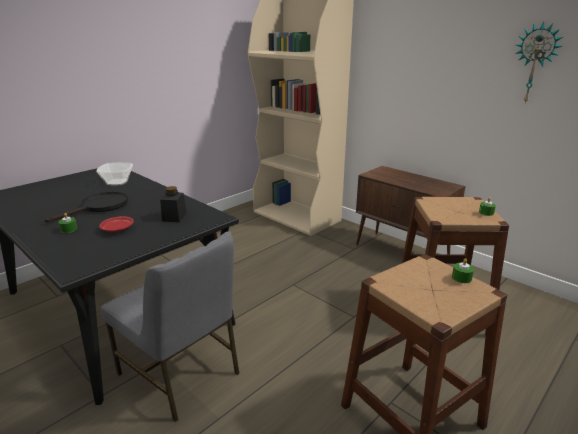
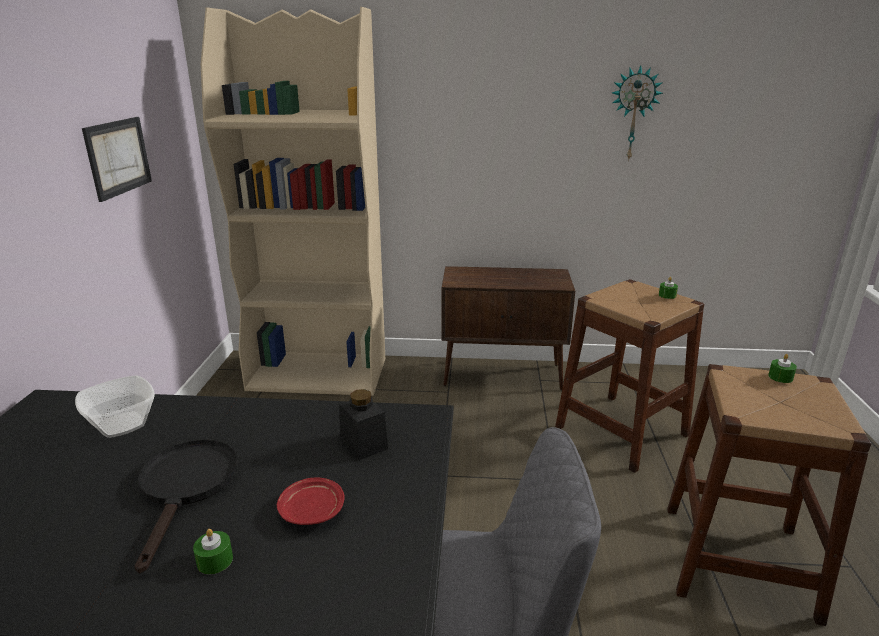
camera: 40 degrees left, 0 degrees up
(199, 67) = (118, 157): none -> picture

